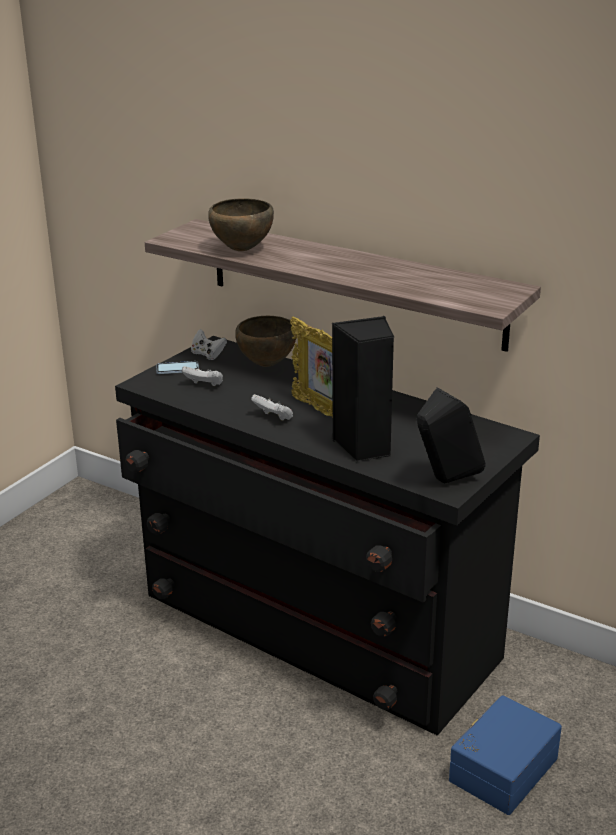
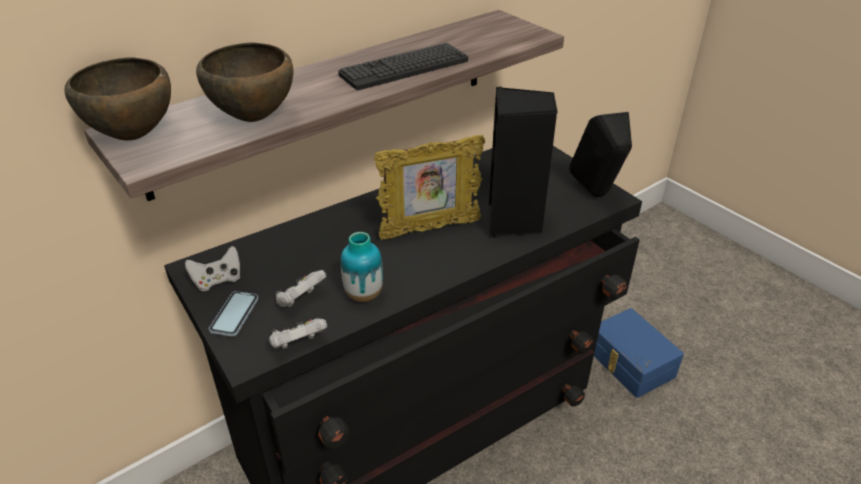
camera: 70 degrees left, 10 degrees up
(224, 405) = (364, 295): none -> vase
(266, 365) = (286, 241): brown bowl -> brown bowl (134, 136)
(274, 418) = (420, 264): white game controller -> white game controller (298, 344)
(363, 273) = (404, 68): none -> keyboard

